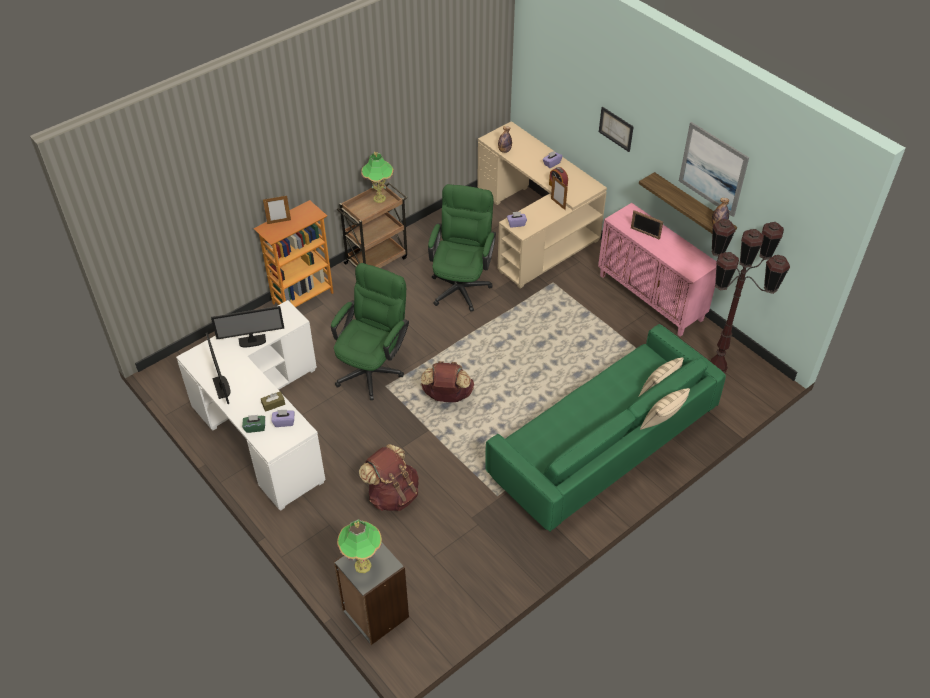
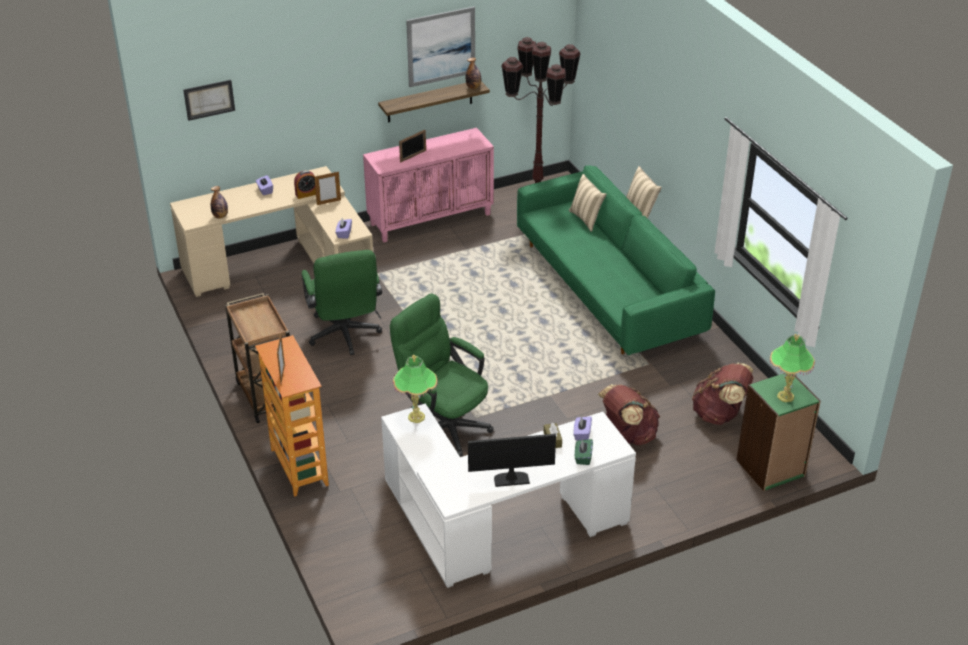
camera: 75 degrees left, 10 degrees down
(252, 341) = (440, 452): monitor -> none
(375, 614) = (771, 468): grey bookcase -> green bookcase
(379, 198) = (249, 315): table lamp -> table lamp (416, 417)
(447, 396) = (508, 375): brown backpack -> brown backpack (719, 414)
(461, 284) = (345, 336): green office chair -> green office chair turned 135 degrees counterclockwise
(616, 129) = (320, 95): picture -> picture (209, 99)

